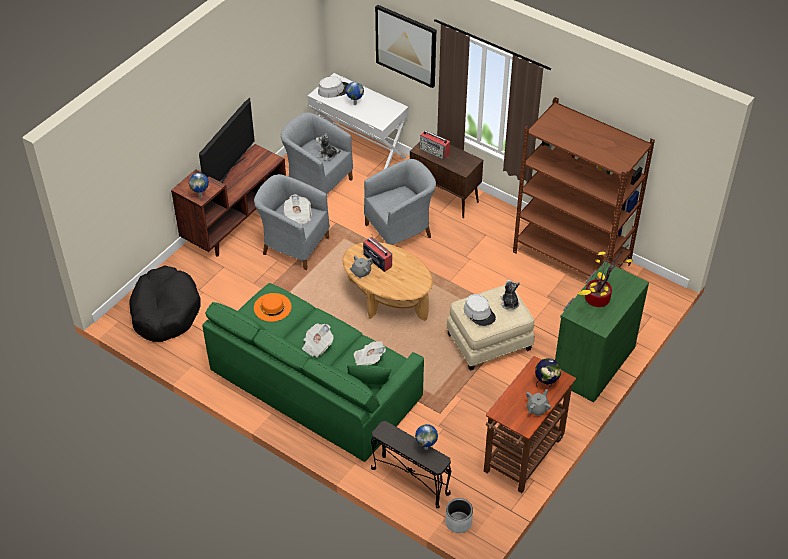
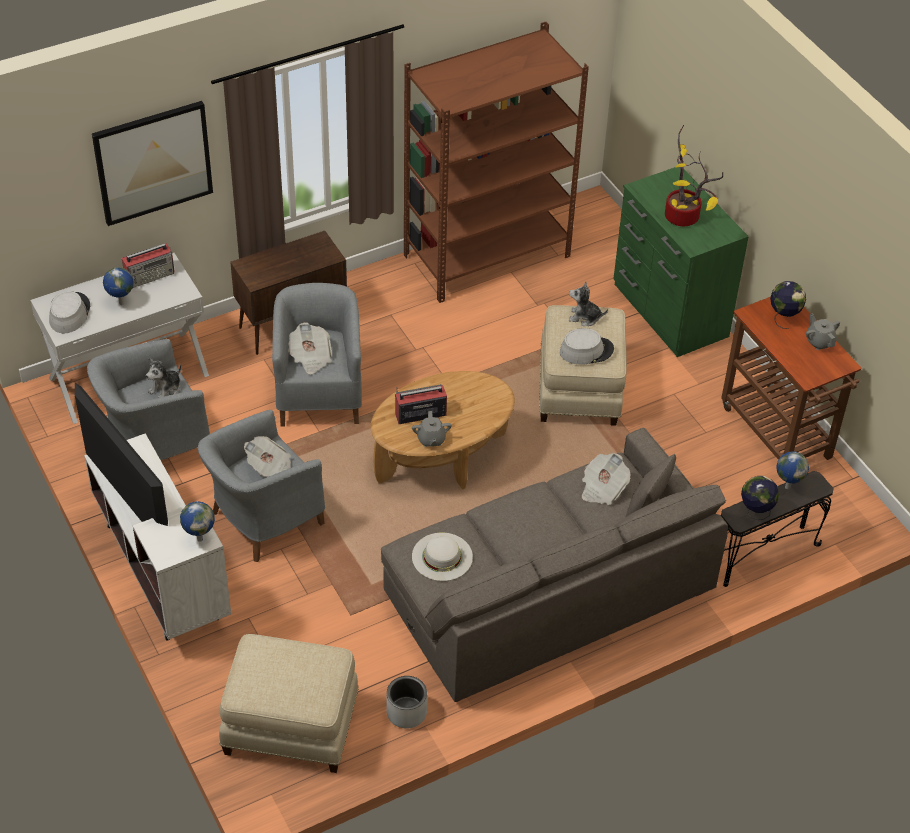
camera: 65 degrees left, 0 degrees up
(165, 311) = (291, 724): black dog bed -> beige ottoman
(235, 221) = (160, 570): brown tv stand -> white tv stand
(272, 307) = (442, 556): orange hat -> white hat
(315, 385) = (547, 593): green sofa -> grey sofa
(316, 346) = (548, 533): newspaper -> newspaper (310, 357)
(393, 438) = (755, 512): none -> globe
(434, 151) = (272, 268): radio -> radio (150, 275)
(458, 522) = (848, 534): grey planter -> grey planter (406, 712)

